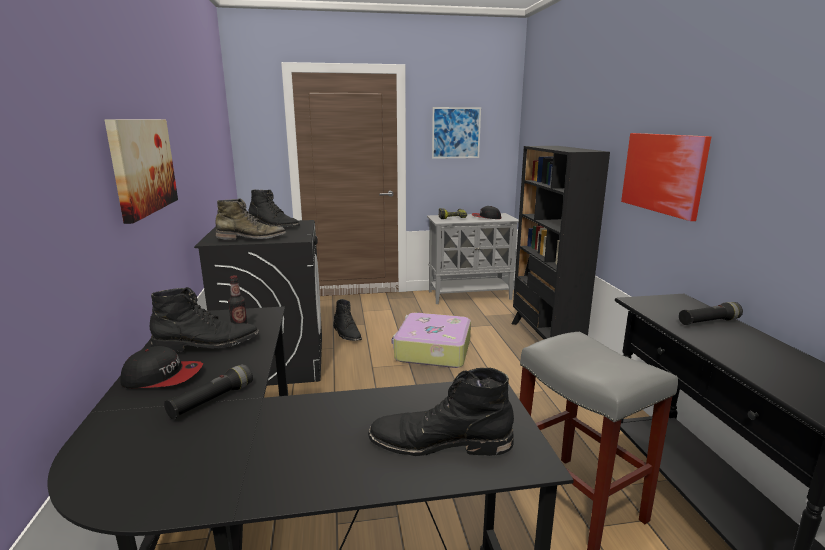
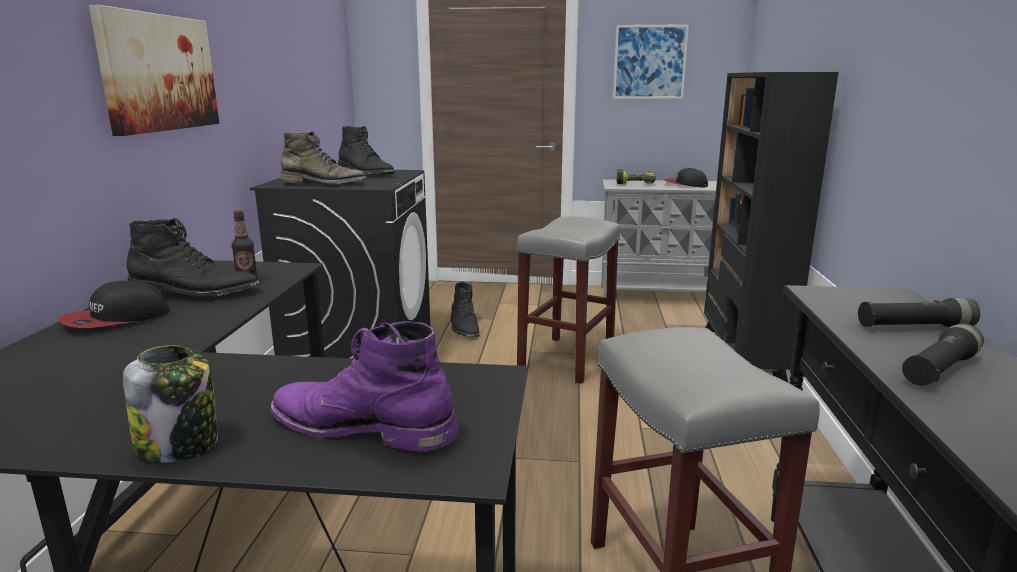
camera: 15 degrees right, 0 degrees up
(163, 377) = (116, 319): cap -> cap turned 120 degrees clockwise
(212, 400) = (142, 348): black flashlight -> black flashlight (939, 370)
(324, 480) = (179, 445): none -> jar
(432, 350) = (567, 360): suitcase -> grey stool
(440, 442) = (362, 427): black boot -> purple boot
(663, 173) = (900, 96): picture -> none

